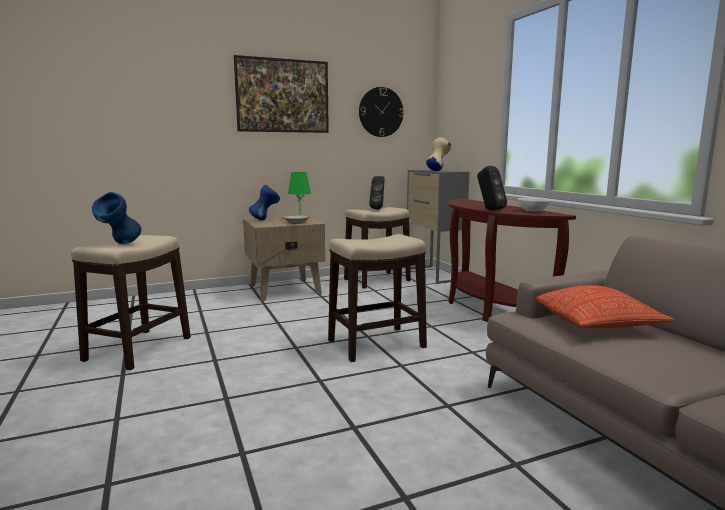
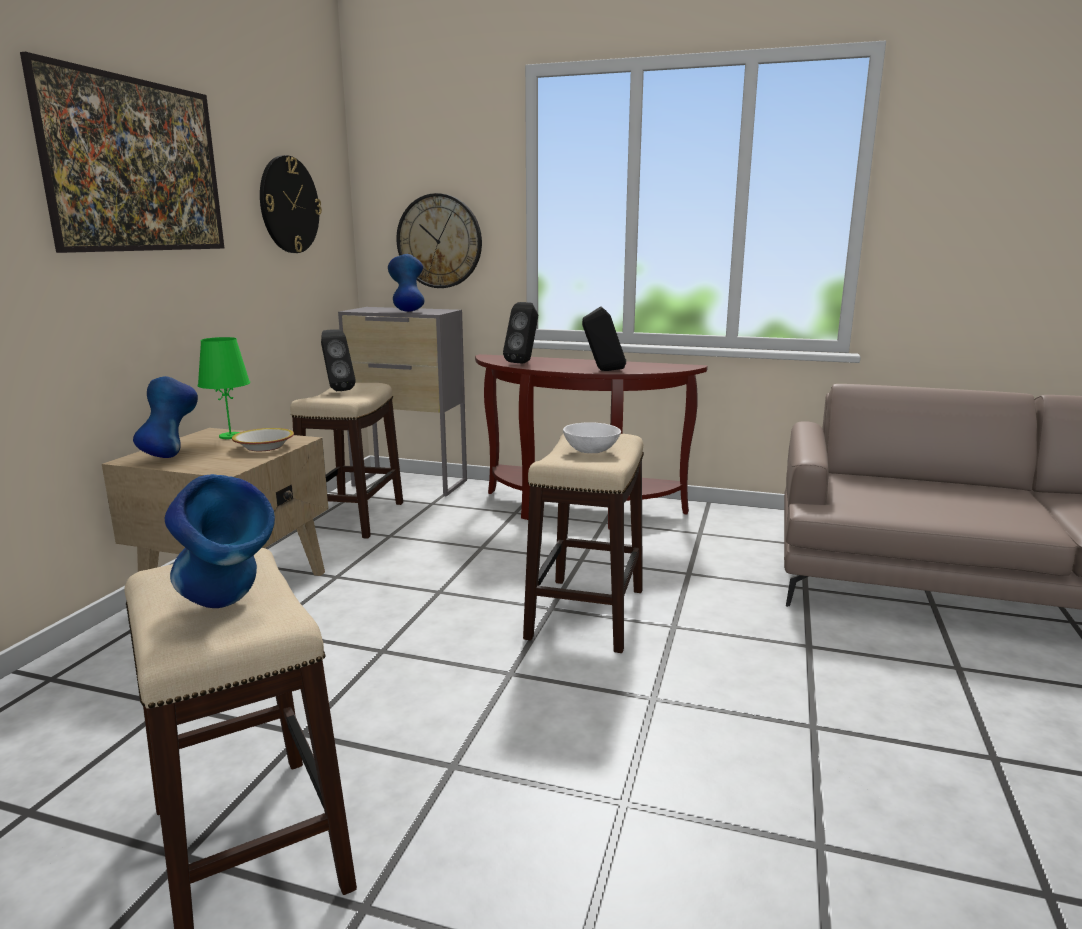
camera: 50 degrees left, 5 degrees up
(437, 170) = (407, 311): beige vase -> blue vase
(465, 130) = (439, 241): none -> wall clock
(466, 203) = (523, 363): none -> black speaker
(532, 211) = (646, 365): white bowl -> white bowl (590, 450)
(594, 324) = (877, 491): orange pillow -> none

